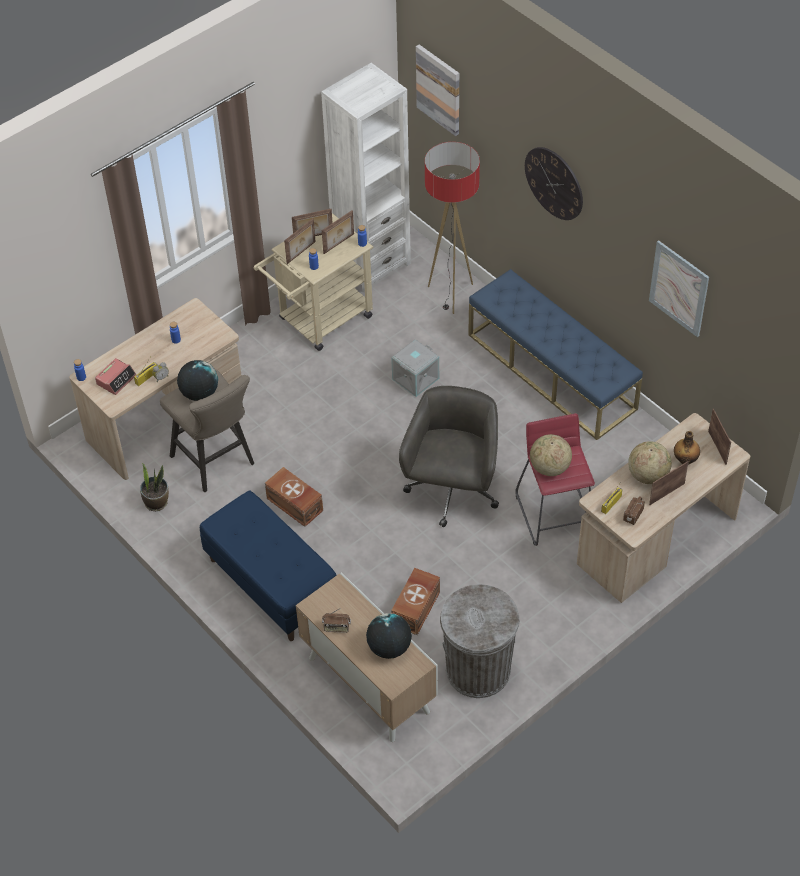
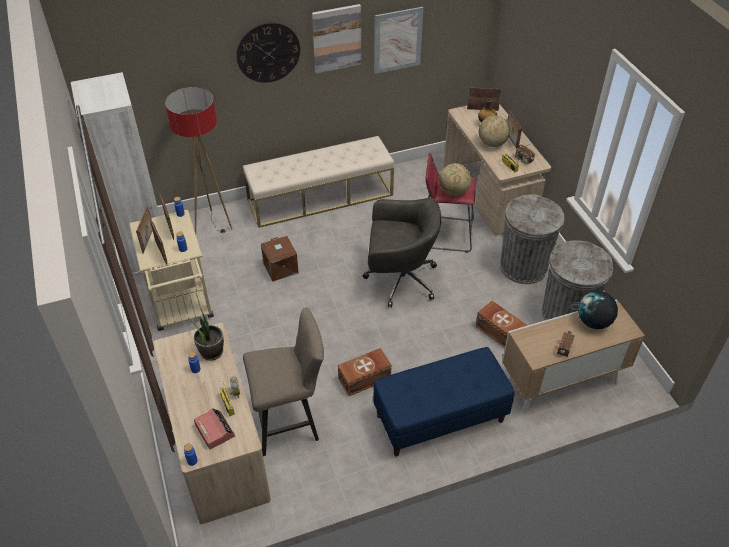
camera: 70 degrees left, 5 degrees down
(156, 502) = (310, 481): potted plant -> potted plant (211, 351)
(199, 393) = (271, 369): globe -> none
(415, 378) = (280, 268): grey storage box -> brown storage box
(439, 89) = (125, 69): picture -> picture (336, 38)
(452, 491) = (399, 280): grey office chair -> grey office chair turned 150 degrees clockwise
(538, 608) = (523, 267): none -> grey trash can
(552, 371) = (320, 197): blue bench -> beige bench

